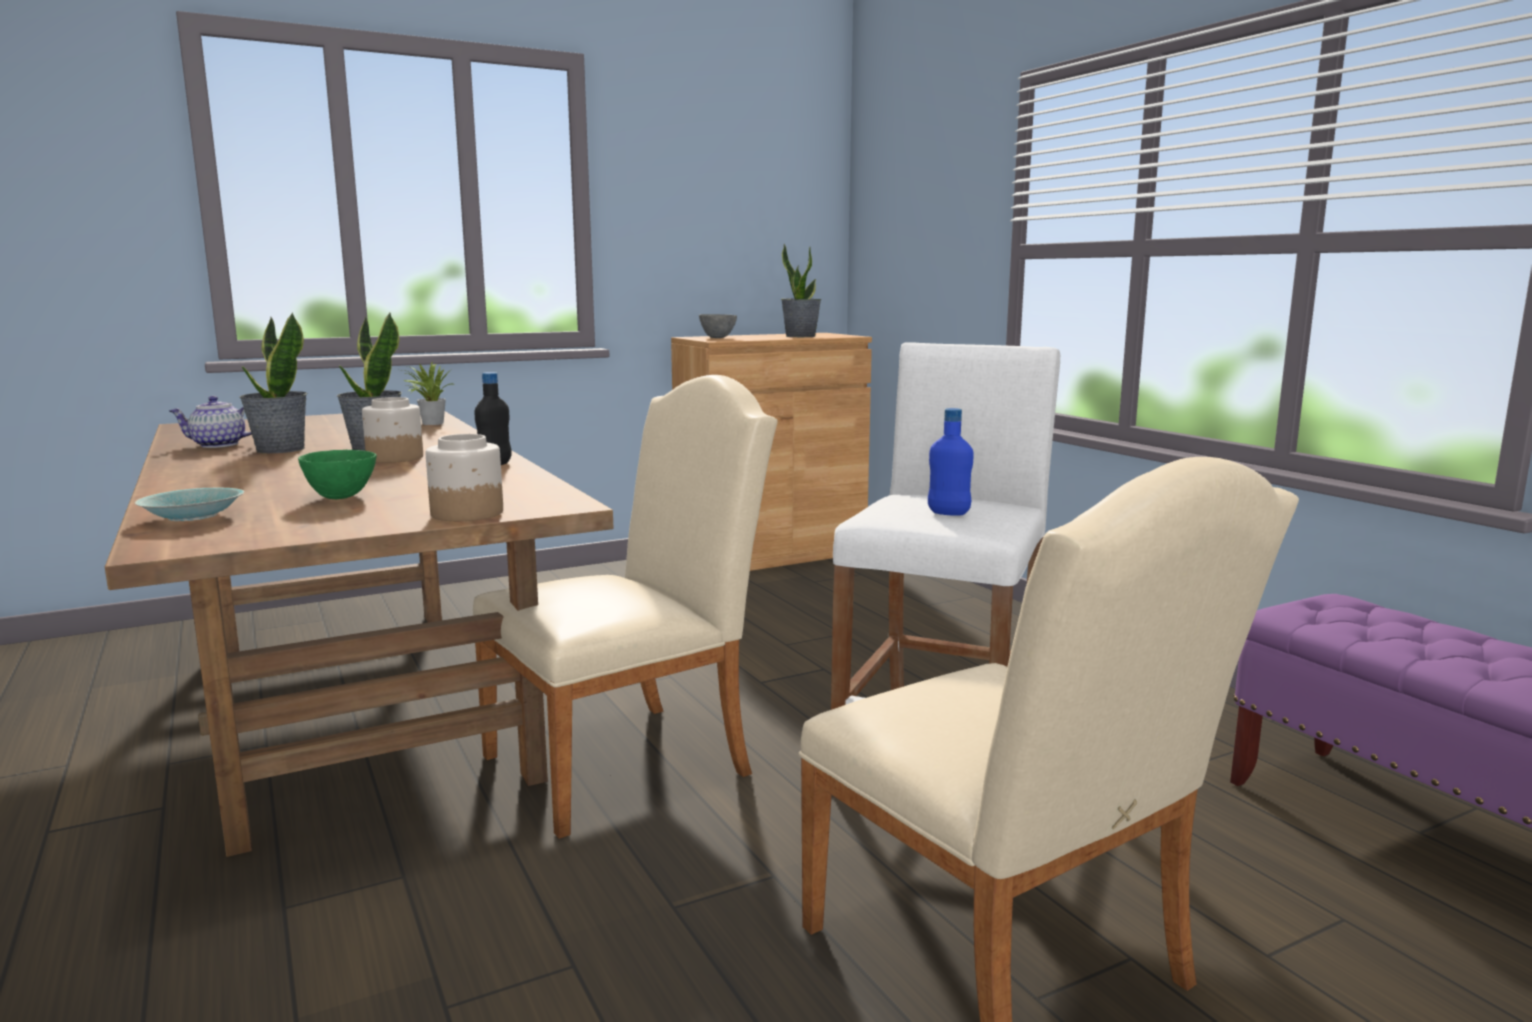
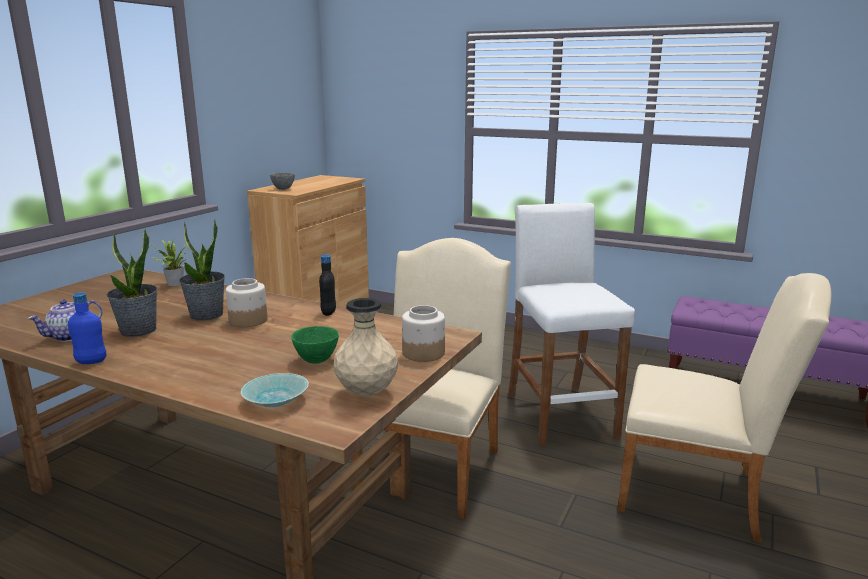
camera: 35 degrees left, 5 degrees up
(286, 531) = (366, 393): none -> beige vase
(800, 336) = (326, 182): potted plant -> none
(948, 513) = (586, 295): blue bottle -> blue bottle (91, 362)

